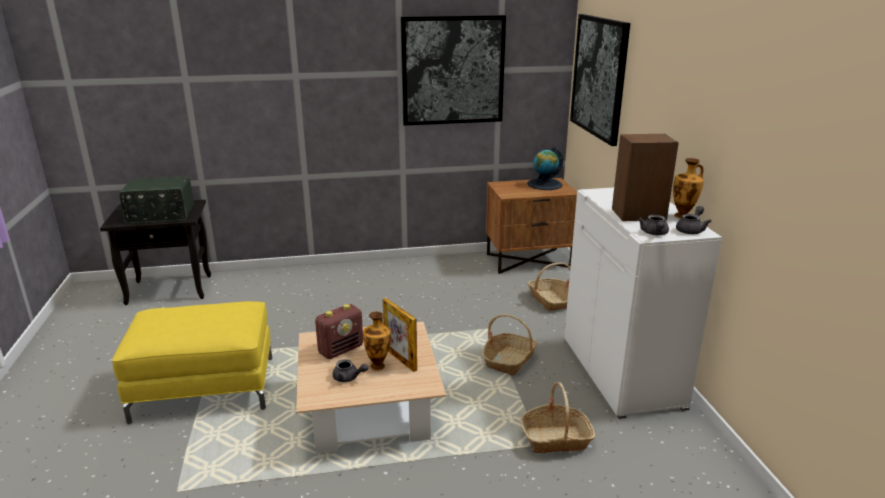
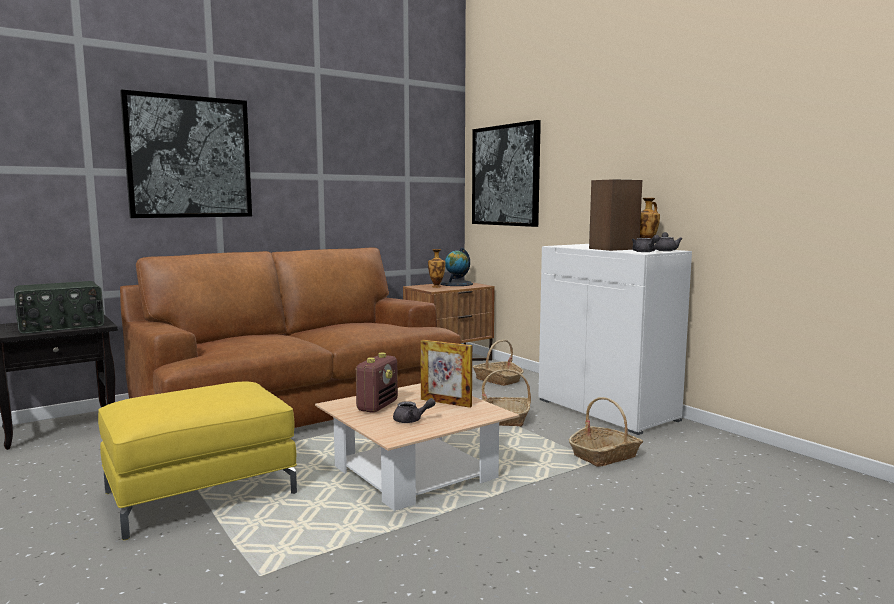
camera: 25 degrees left, 15 degrees down
(349, 295) = (297, 403): none -> brown sofa
(378, 365) = (430, 409): vase -> vase (436, 286)
(452, 70) = (368, 176): picture -> picture (189, 157)

